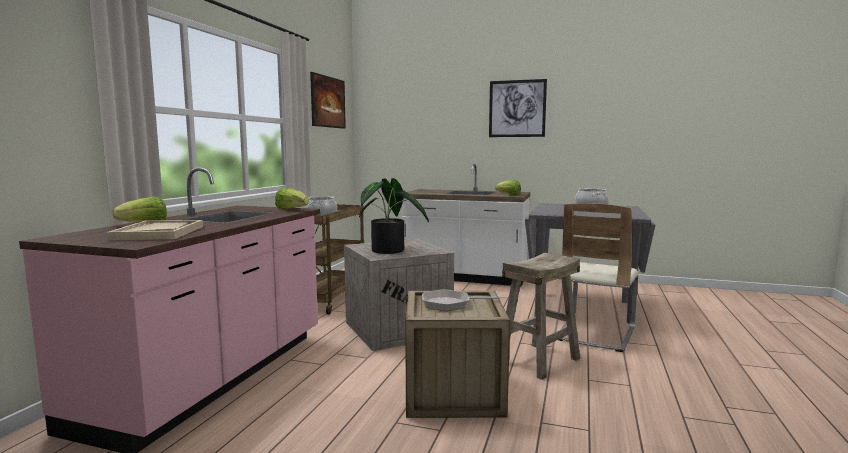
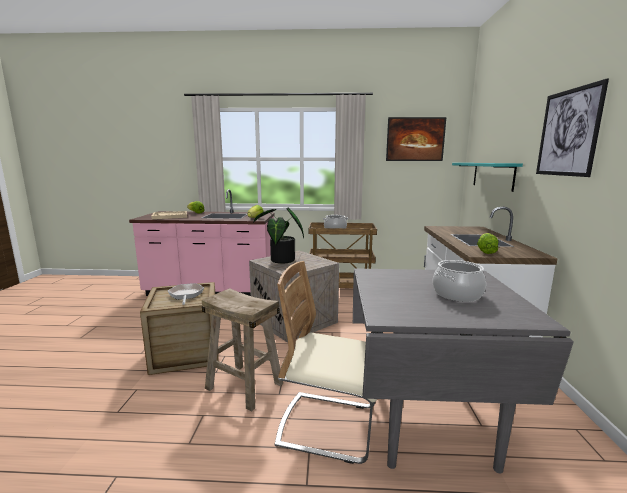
camera: 75 degrees right, 5 degrees up
(420, 141) = (492, 175): none -> turquoise shelf

